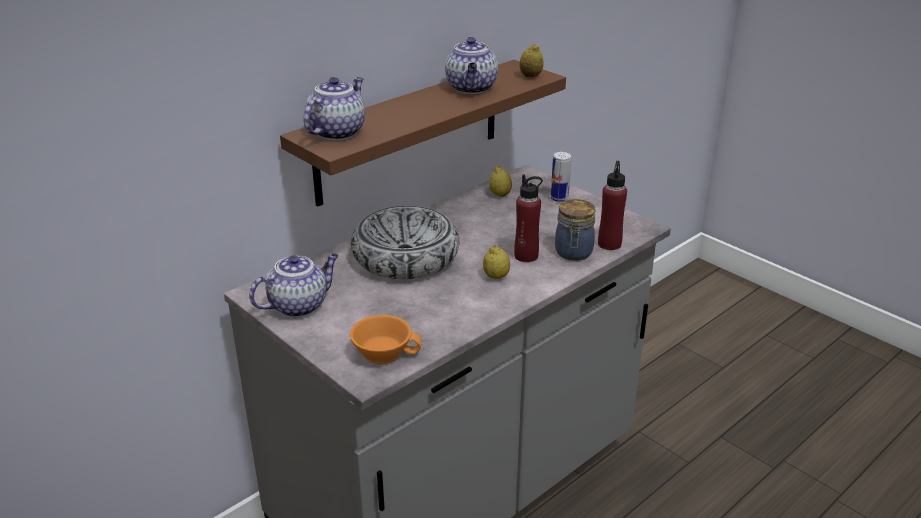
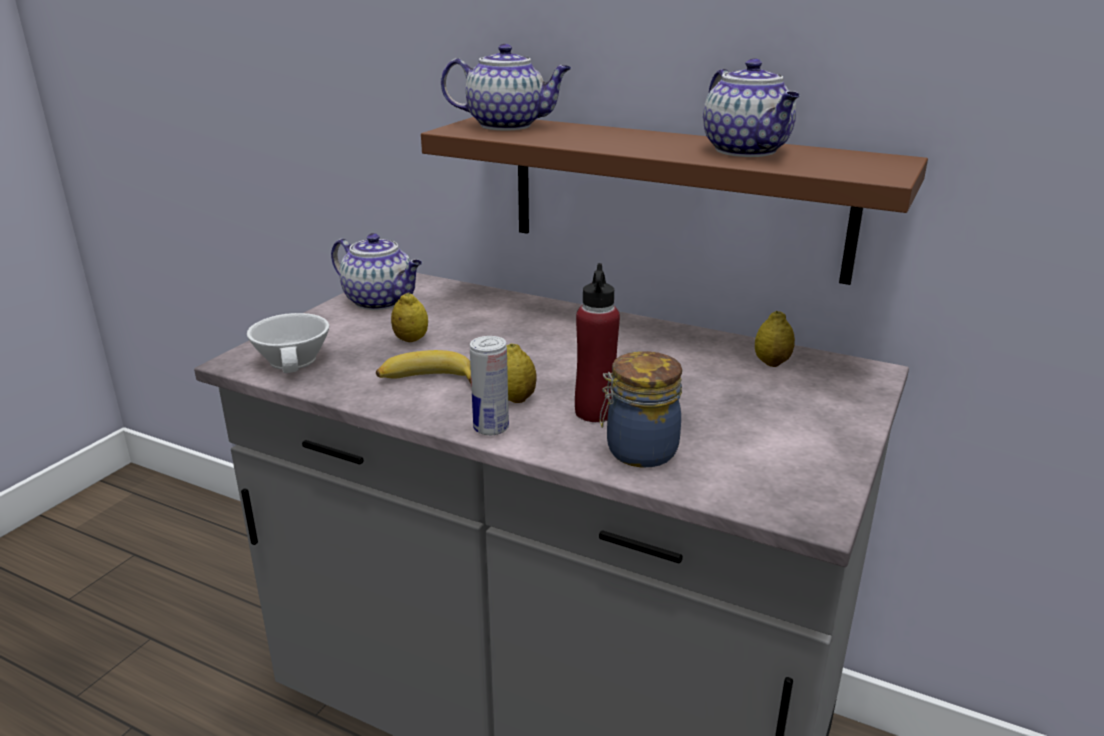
camera: 70 degrees right, 5 degrees down
(384, 352) = (296, 360): orange cup -> white cup
(406, 257) = (527, 333): bowl -> none
(451, 303) = (426, 380): none -> banana
(472, 88) = (747, 151): teapot -> teapot turned 90 degrees counterclockwise
(531, 76) = (864, 170): lemon -> lemon (411, 340)
(559, 198) = (821, 412): can -> can (491, 428)
(609, 244) = (704, 483): red bottle -> none

